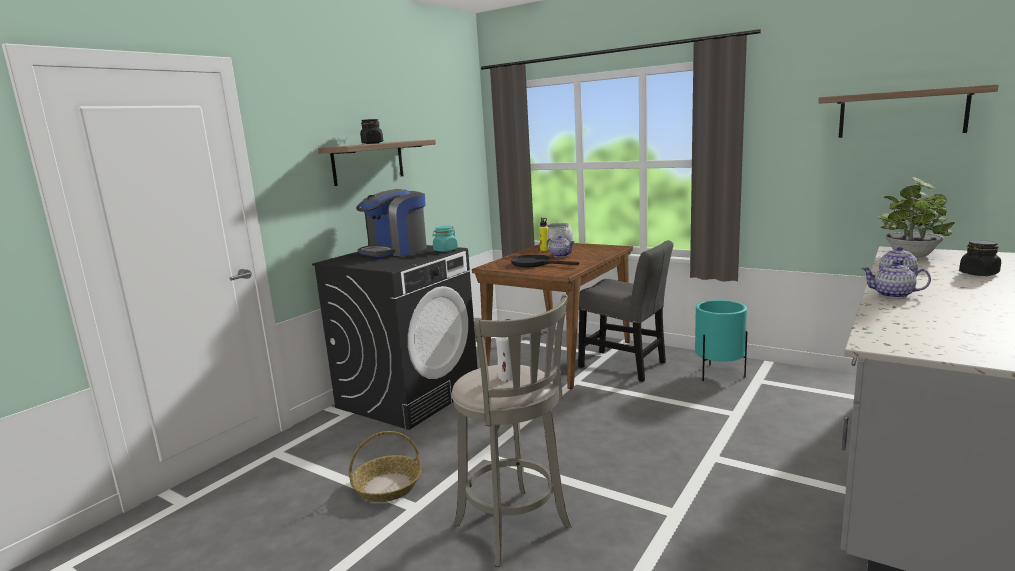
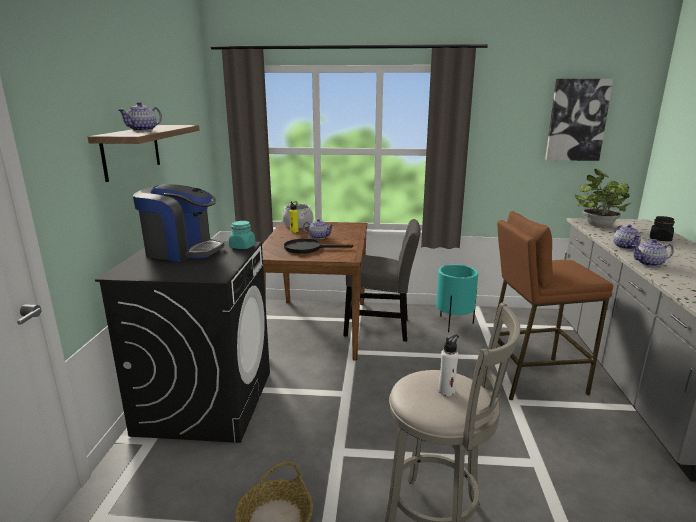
camera: 30 degrees left, 5 degrees up
(372, 143) = (143, 130): black jar -> teapot
(396, 250) = (182, 251): coffee machine -> coffee machine turned 90 degrees counterclockwise
(762, 441) = (533, 378): none -> brown stool
(901, 113) = (577, 120): shelf -> picture

